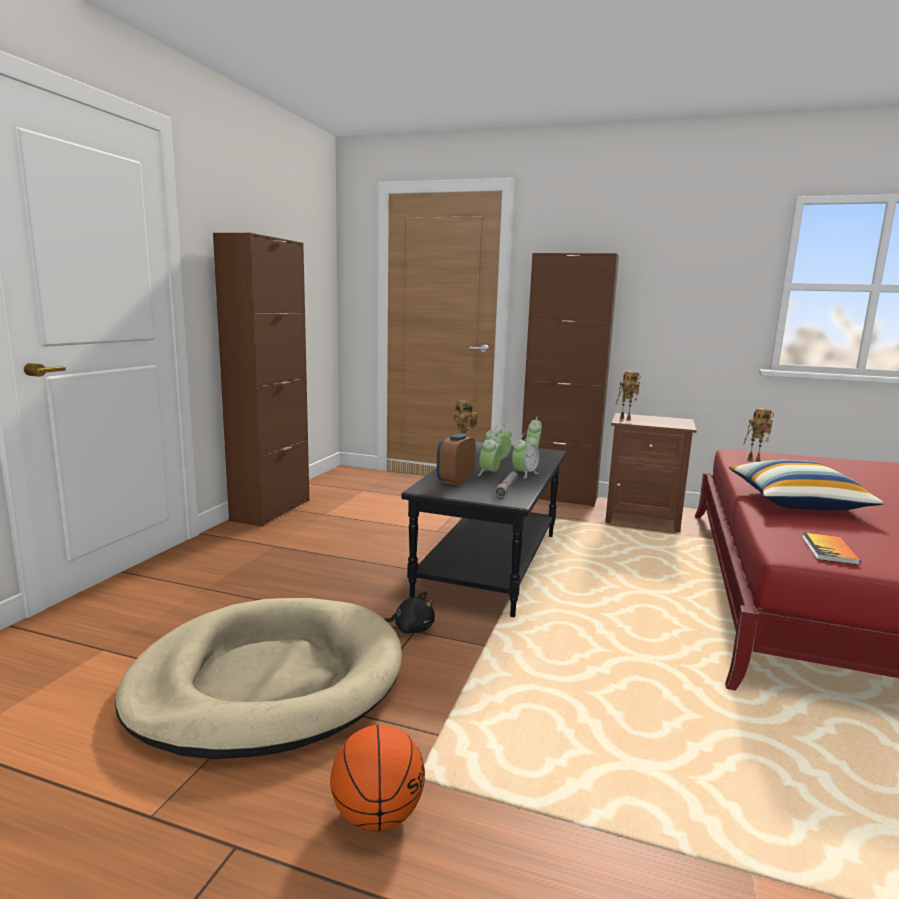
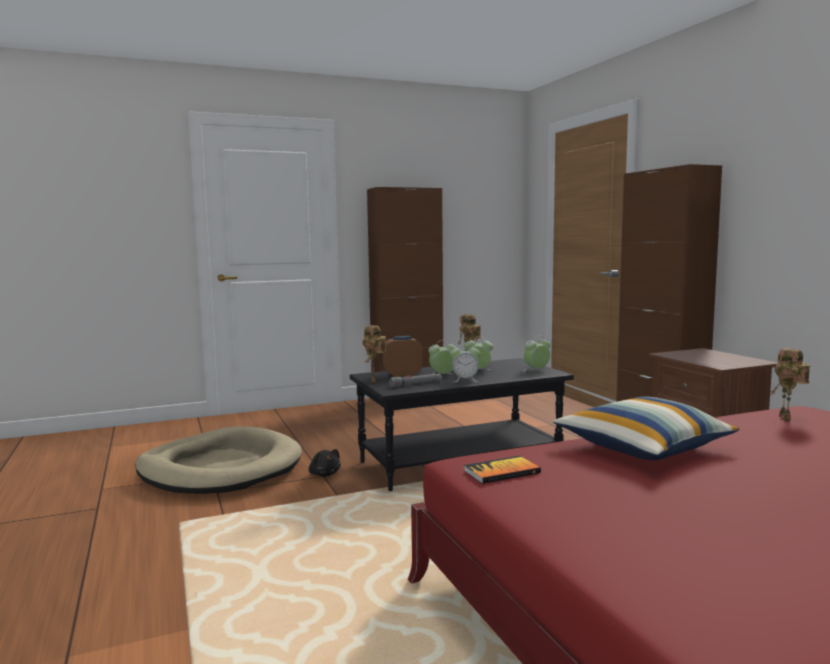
camera: 50 degrees right, 5 degrees down
(377, 814) = (143, 524): basketball -> none
(626, 419) = (682, 353): toy robot -> toy robot (375, 381)

